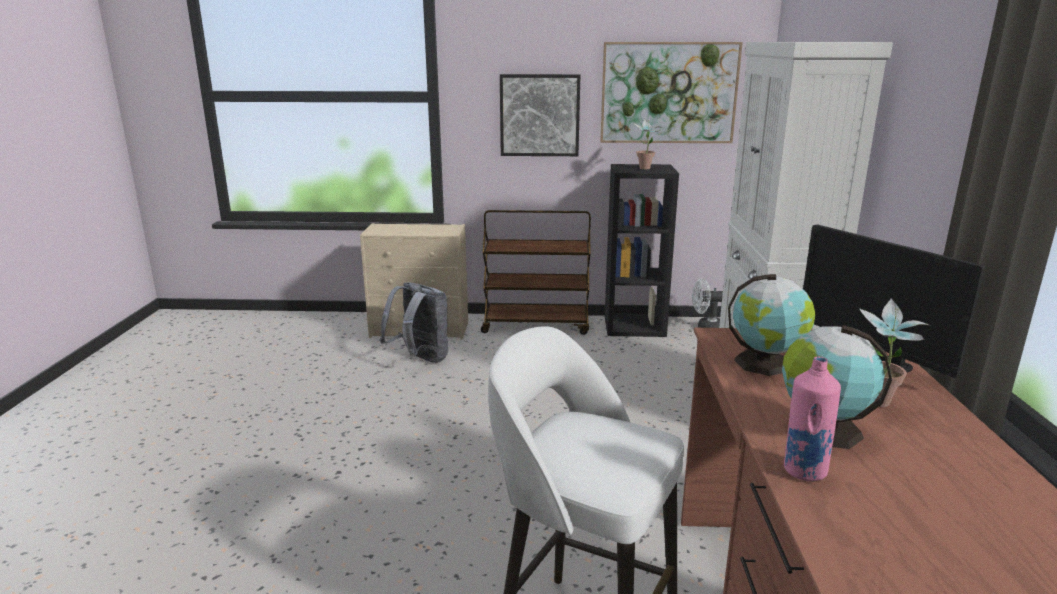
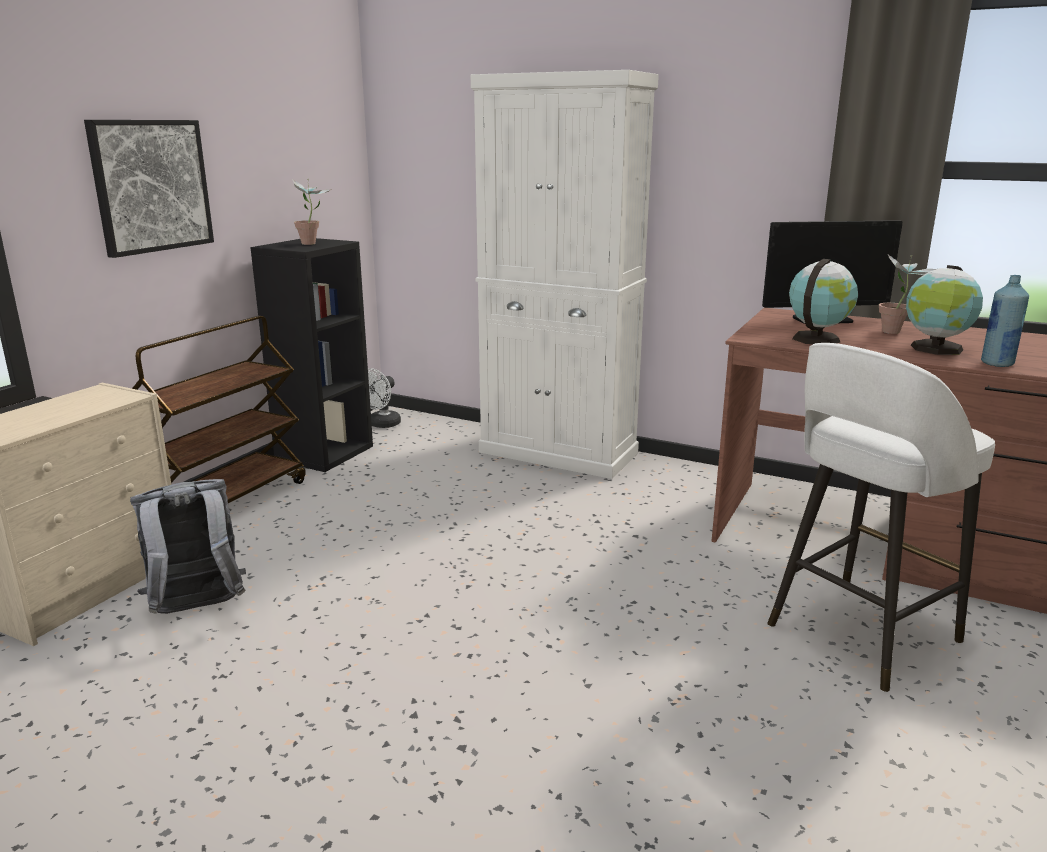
camera: 65 degrees left, 0 degrees up
(668, 93) = (287, 145): picture -> none
(803, 471) = (997, 363): pink bottle -> blue bottle

